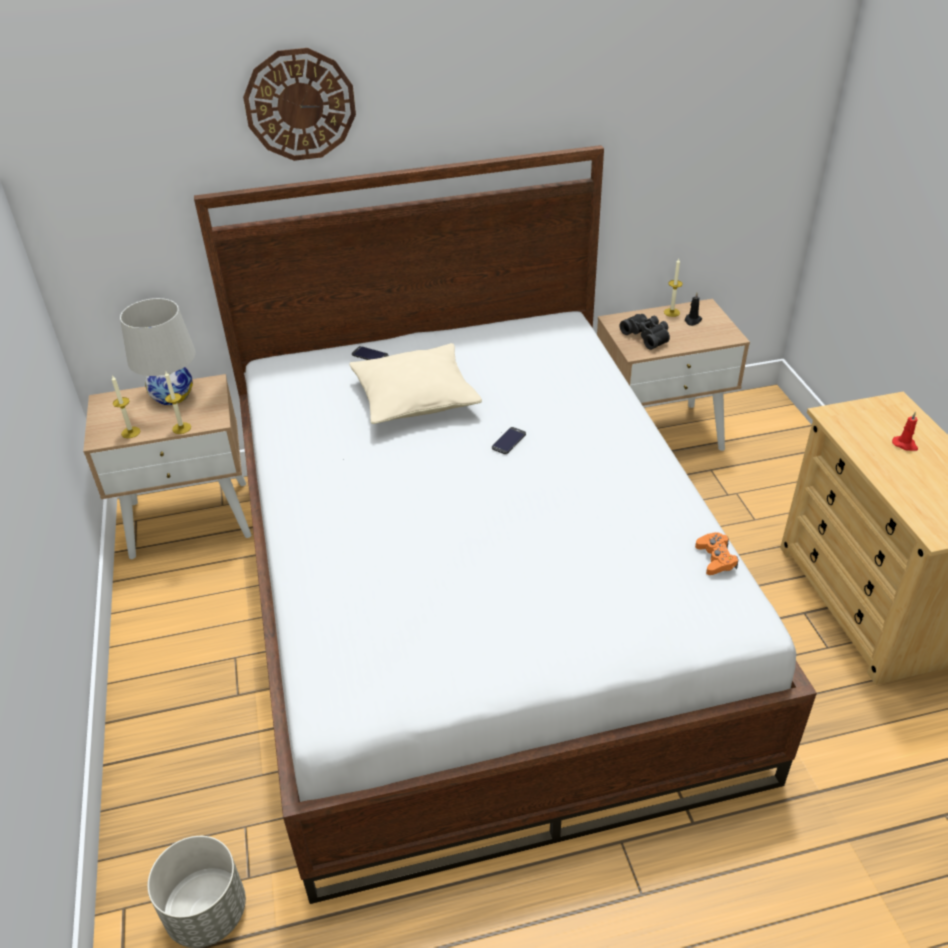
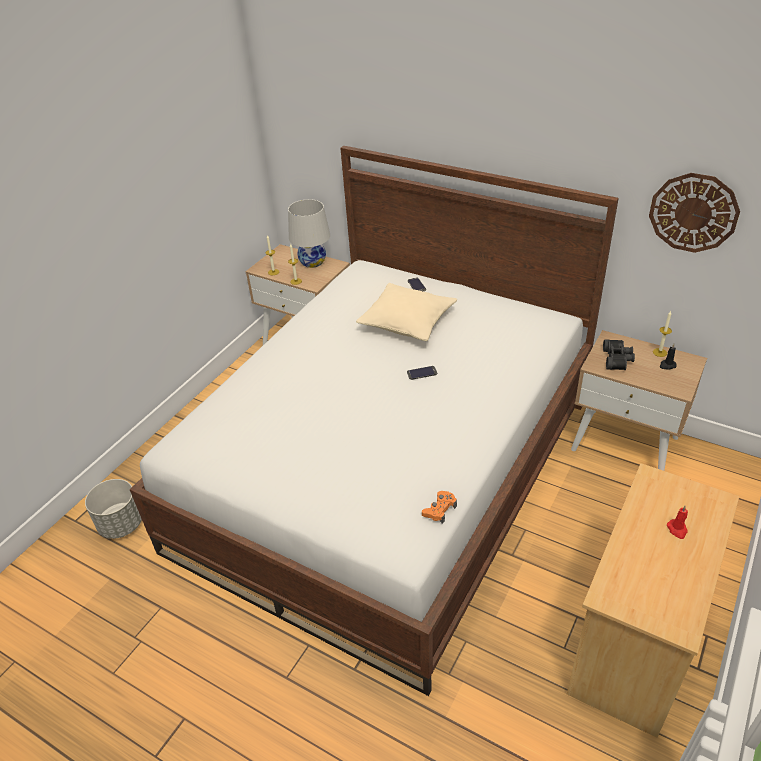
camera: 45 degrees right, 0 degrees up
(300, 105) = (412, 106): wall clock -> wall clock (693, 213)

